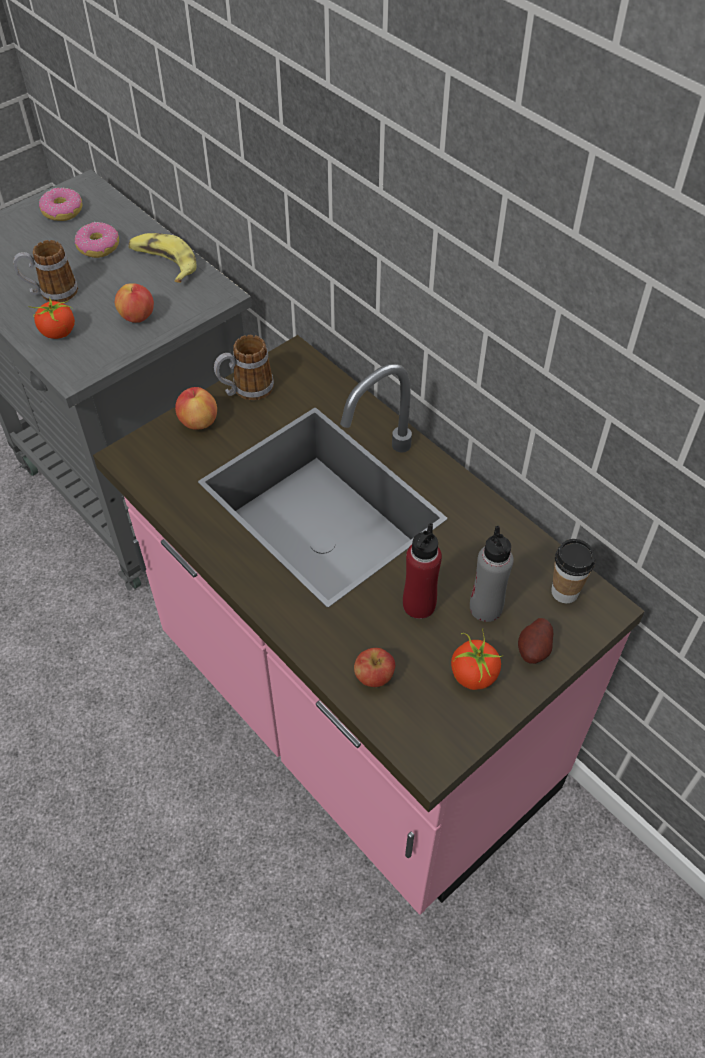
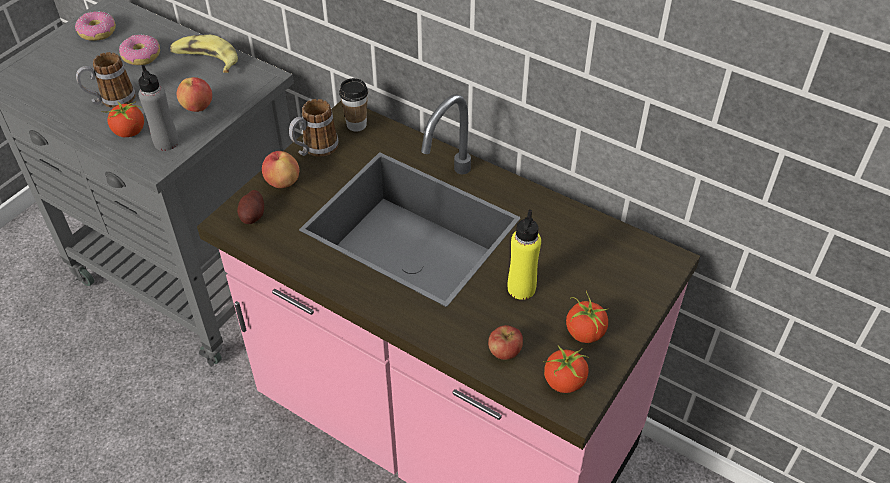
camera: 15 degrees left, 5 degrees down
(419, 605) = (521, 288): red bottle -> yellow bottle
(429, 729) = (564, 382): none -> tomato
(485, 608) = (576, 279): grey bottle -> grey bottle (166, 142)
(533, 650) = (625, 303): potato -> potato (253, 216)
(564, 592) = (634, 254): cup -> cup (356, 125)

